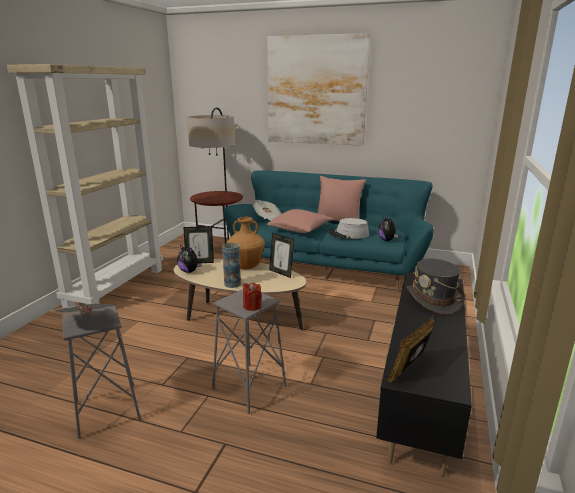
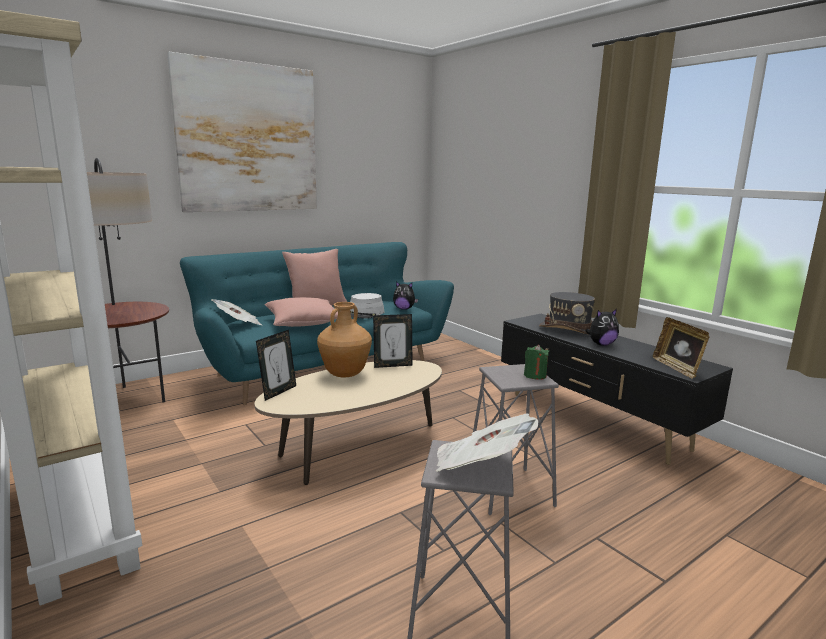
camera: 55 degrees left, 5 degrees down
(189, 271) = (296, 405): plush toy -> plush toy (601, 344)
(232, 284) = (381, 393): vase -> none
(252, 306) = (535, 375): red candle -> green candle

